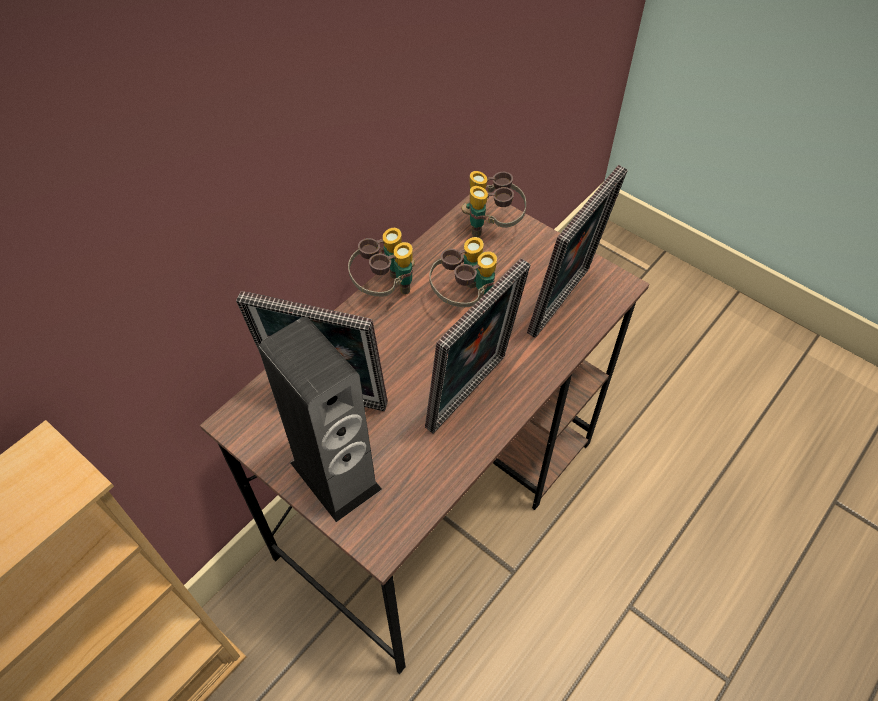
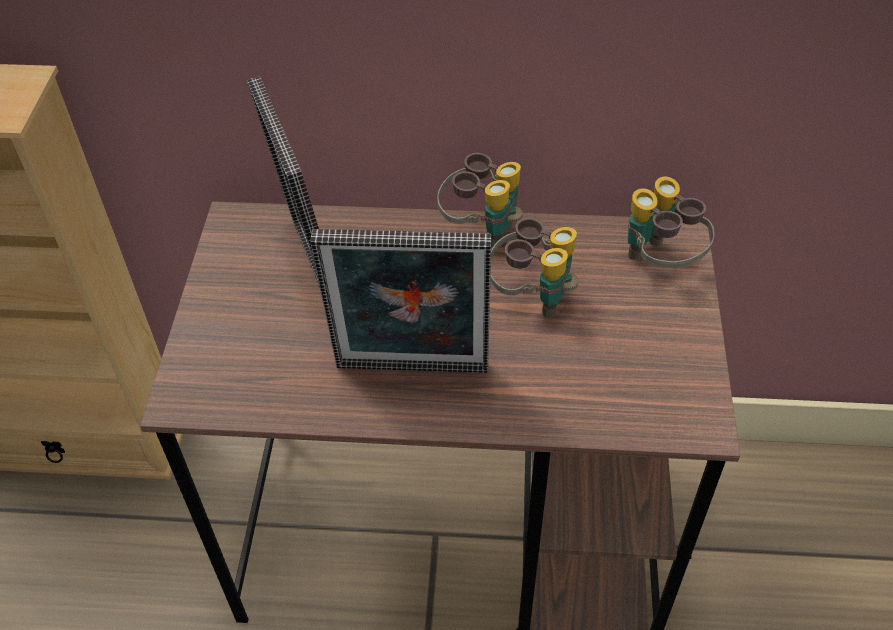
camera: 55 degrees right, 5 degrees down
(335, 475) = (229, 322): speaker -> none
(564, 304) = (617, 387): picture frame -> none

